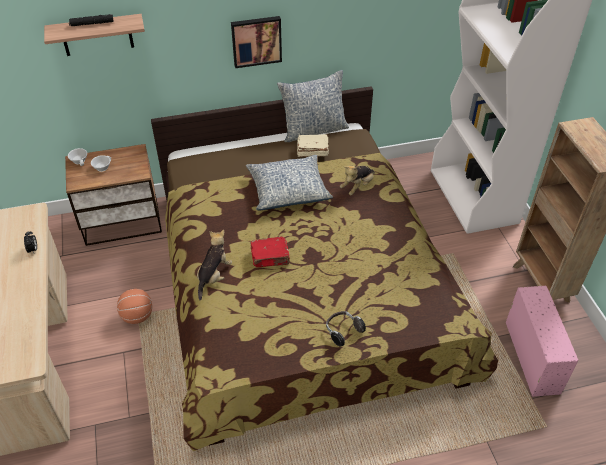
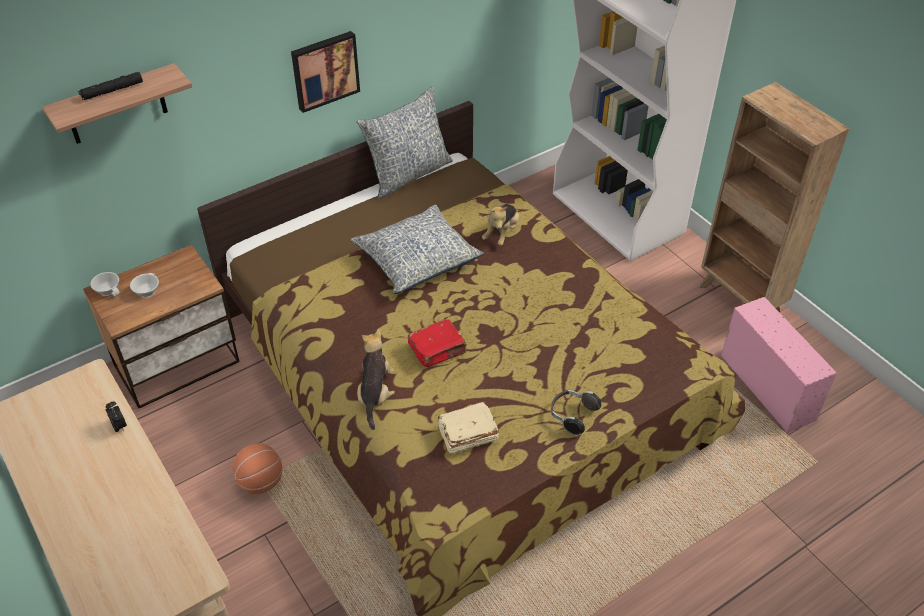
camera: 20 degrees left, 0 degrees up
(312, 150) = (421, 201): beige book -> beige book (467, 434)

